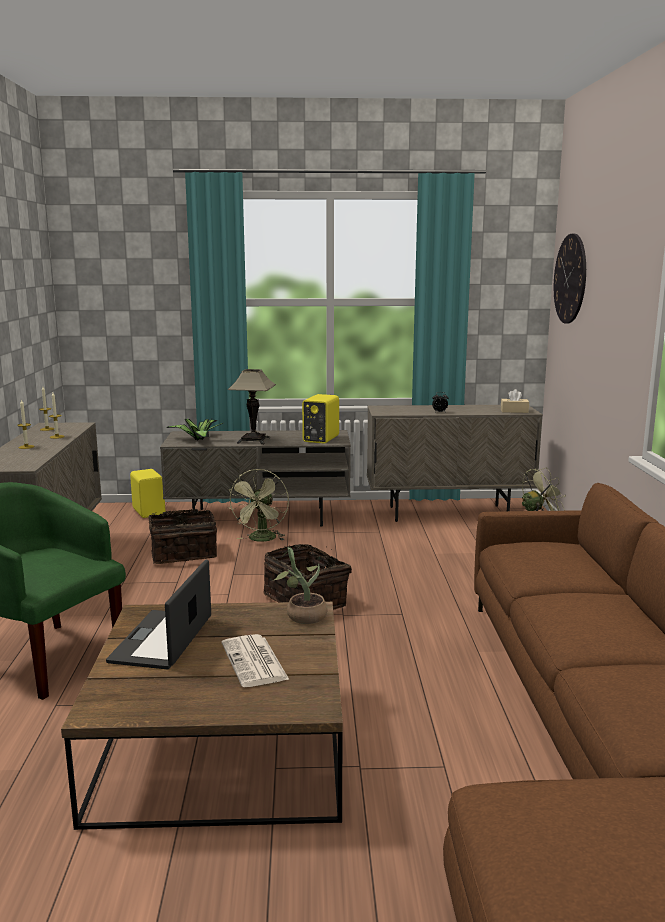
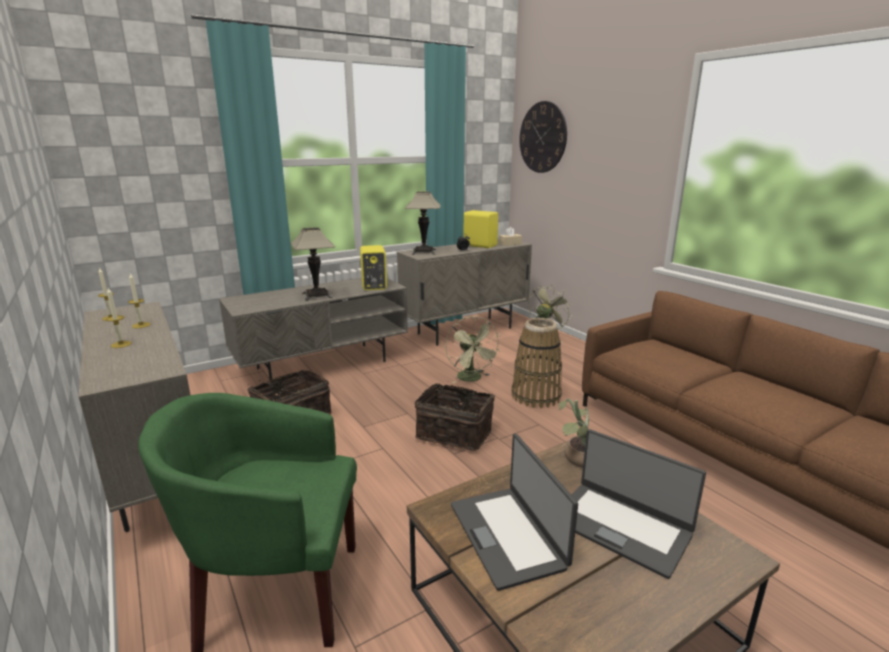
camera: 30 degrees left, 5 degrees up
(149, 511) = (206, 382): yellow speaker -> yellow speaker (480, 245)
(197, 439) = (260, 303): potted plant -> none
(255, 662) = (621, 526): newspaper -> laptop
(261, 540) = (349, 386): green fan -> green fan (472, 379)
(394, 409) = (423, 252): none -> table lamp
(437, 589) = (536, 396): none -> basket

